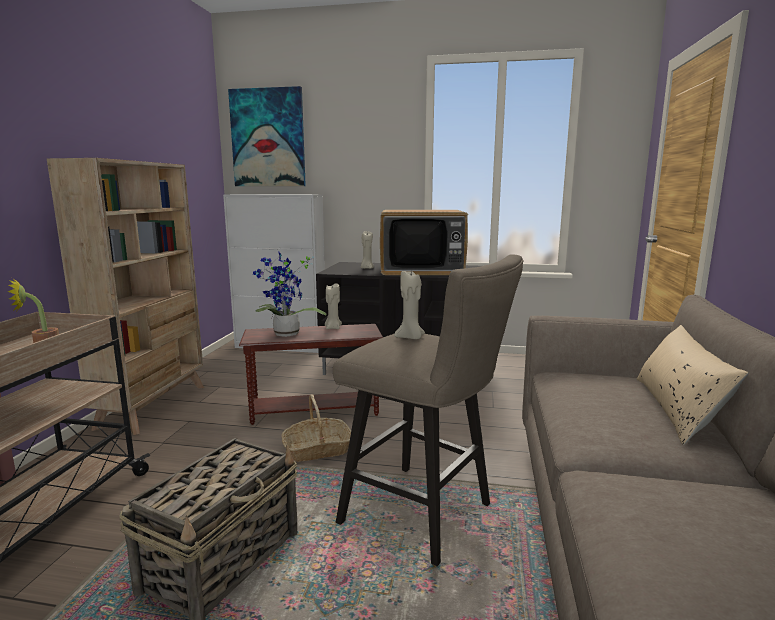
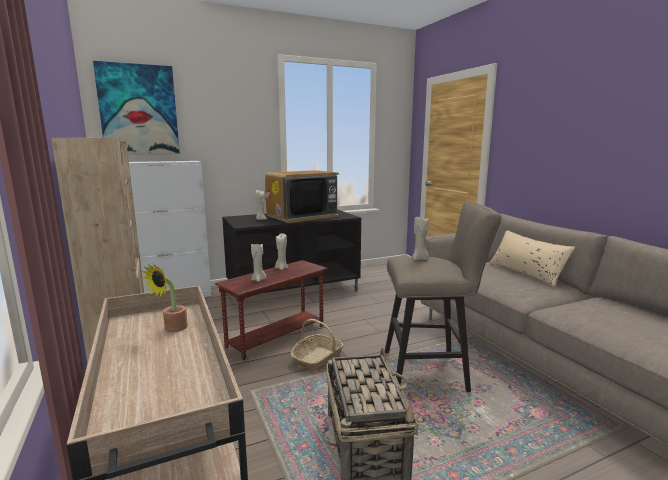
camera: 35 degrees left, 0 degrees up
(285, 335) = (259, 280): potted plant -> beige candle

